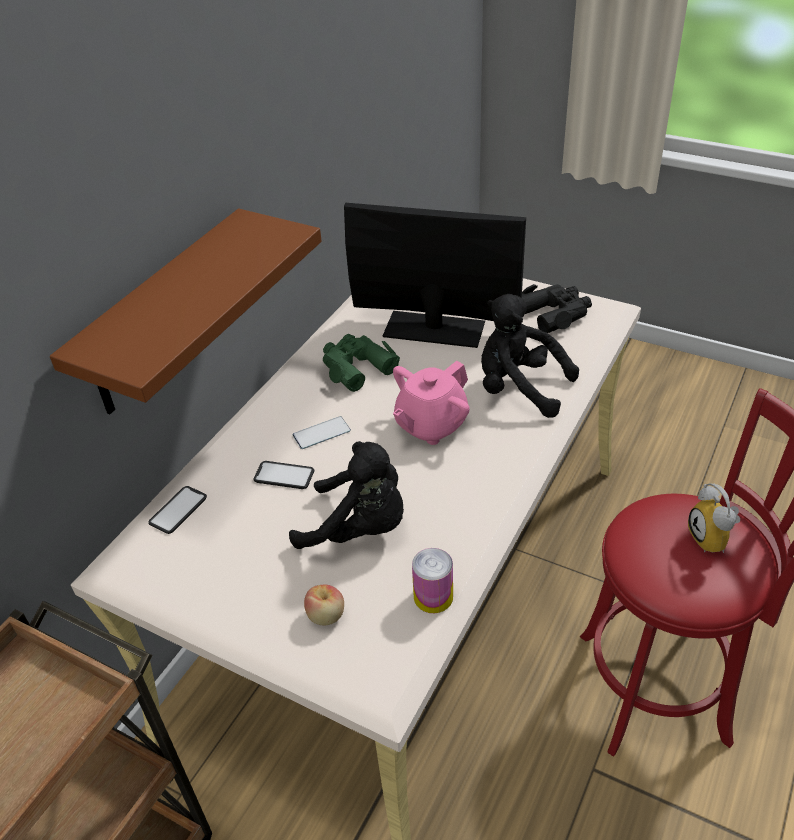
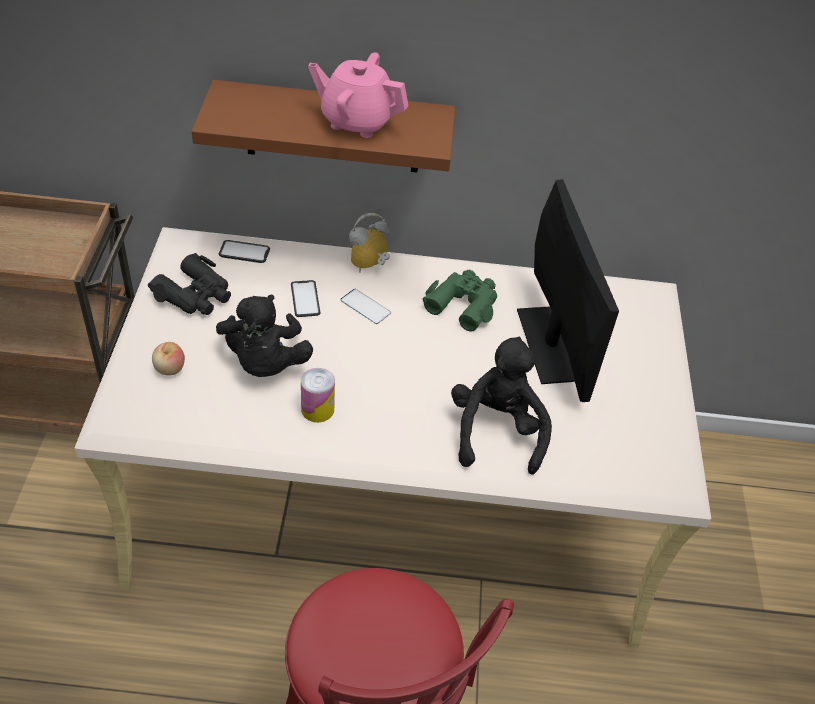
camera: 60 degrees right, 5 degrees up
(430, 425) = (410, 377): pink teapot -> pink teapot (357, 121)
(433, 596) = (209, 429): can -> can (317, 409)
(555, 313) = (637, 436): black binoculars -> black binoculars (195, 295)
(713, 539) = (393, 658): alarm clock -> alarm clock (370, 267)

